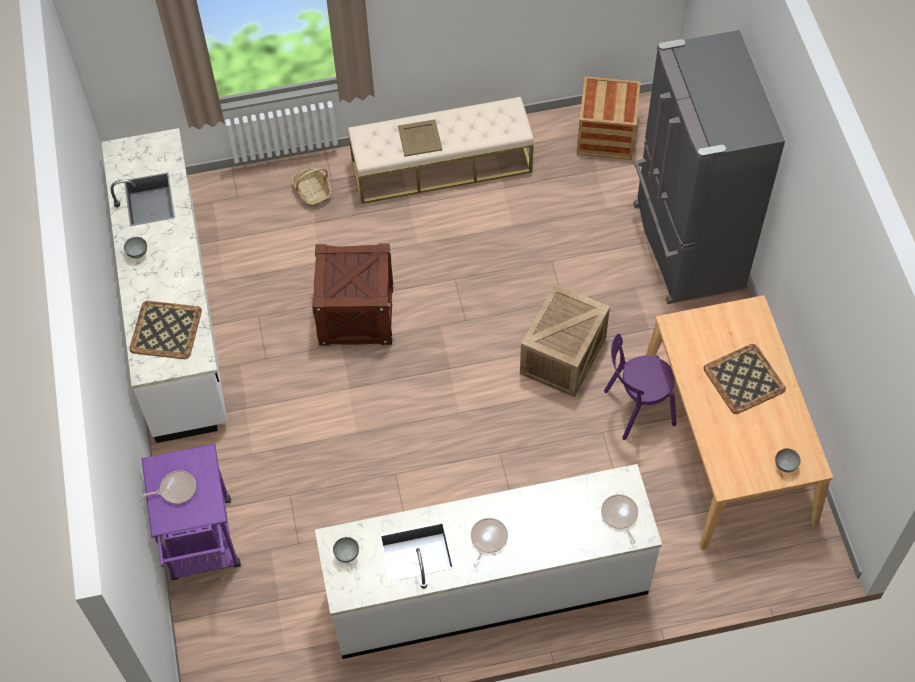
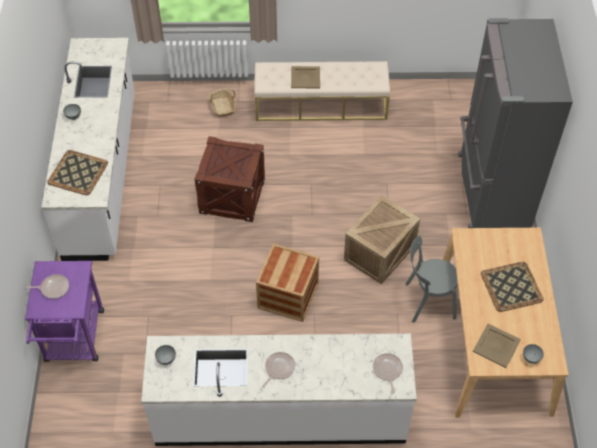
camera: 10 degrees right, 5 degrees down
(606, 135) = (448, 103): crate -> crate (288, 295)
(636, 408) = (427, 301): purple chair -> grey chair
(740, 458) = (496, 346): none -> beige tray

